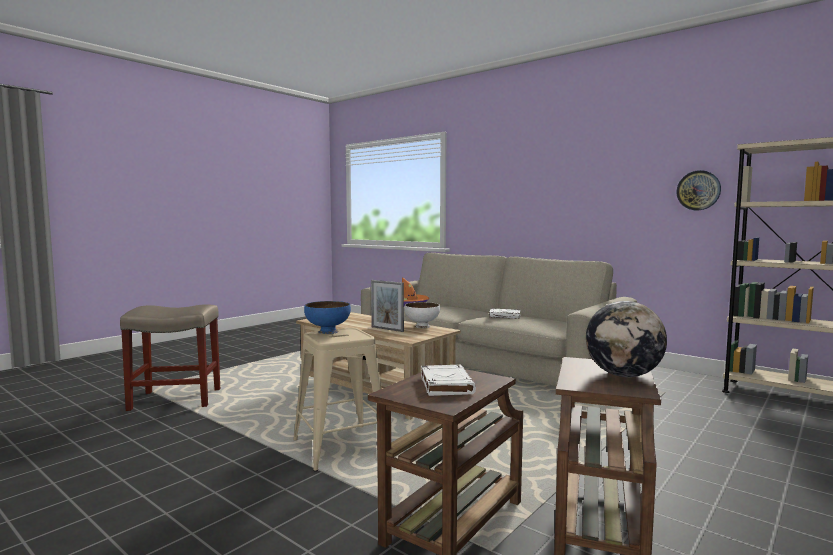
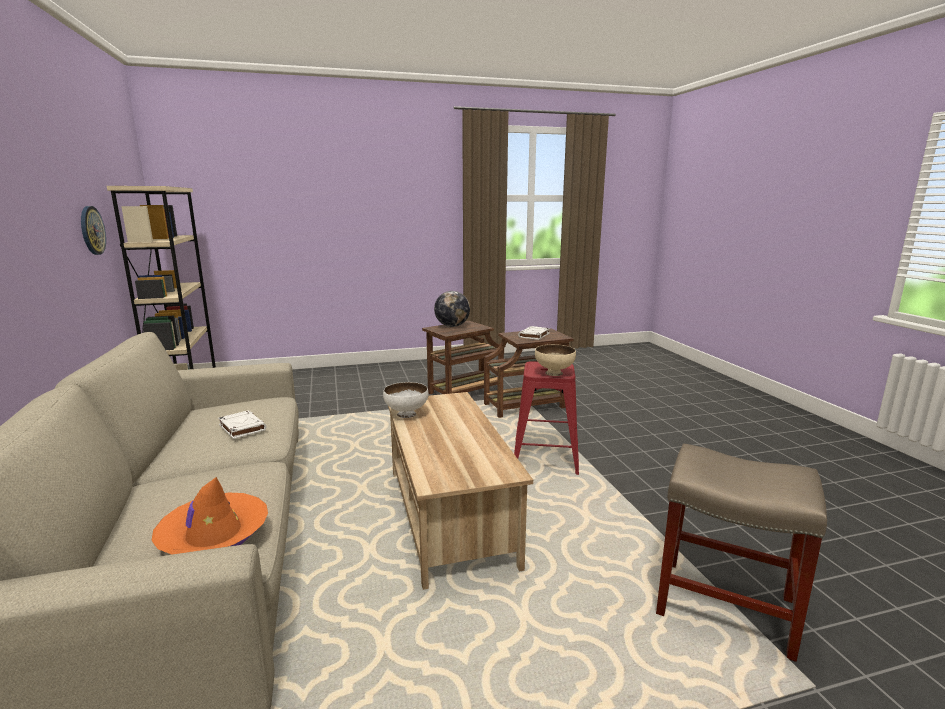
camera: 145 degrees left, 10 degrees up
(327, 332) = (554, 373): blue bowl -> beige bowl
(341, 447) = (545, 458): beige stool -> red stool
(387, 329) = (450, 418): picture frame -> none

